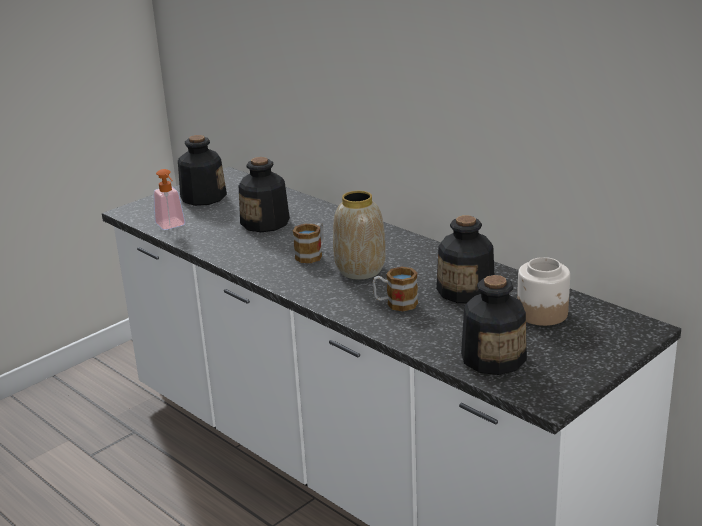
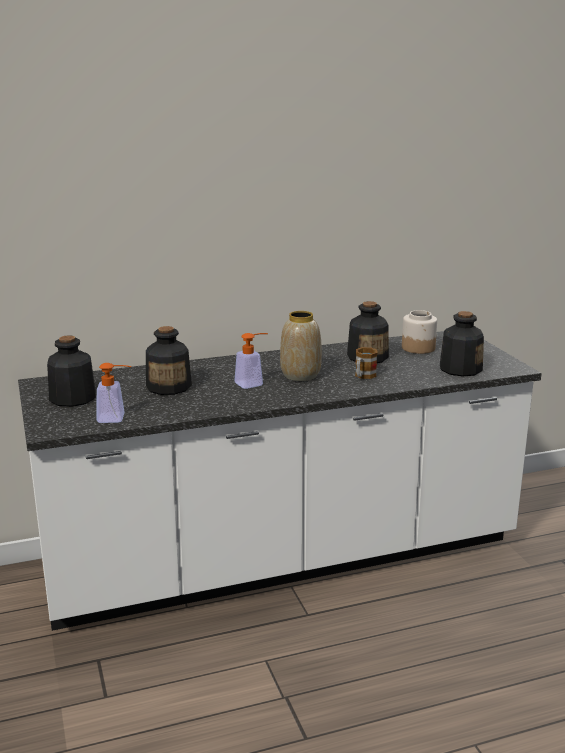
camera: 65 degrees left, 5 degrees down
(312, 254) = (253, 383): mug -> soap dispenser

